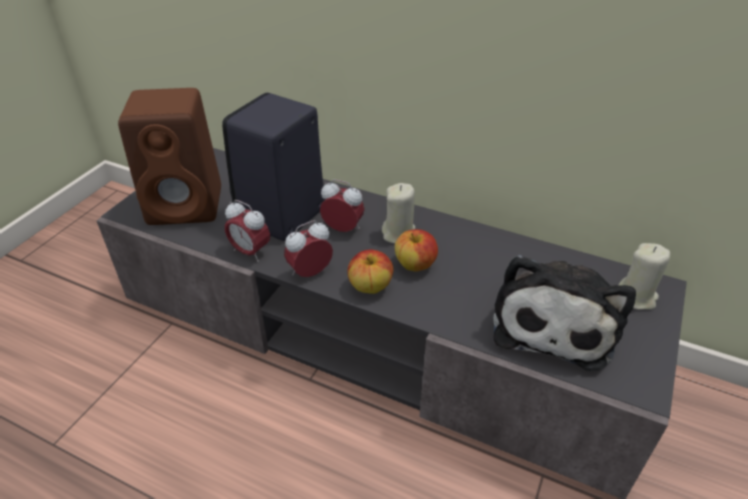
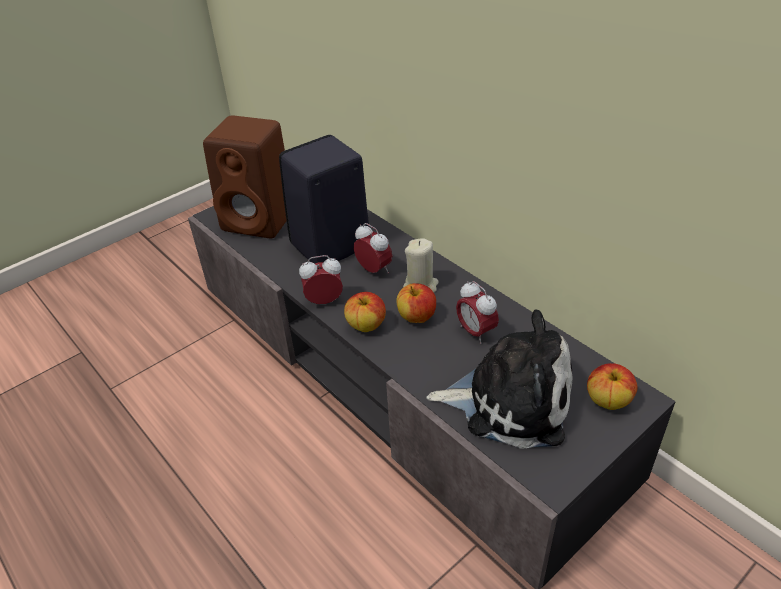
camera: 25 degrees right, 0 degrees up
(250, 252) = (287, 272): alarm clock -> alarm clock (475, 332)
(554, 321) = (509, 400): plush toy -> plush toy turned 120 degrees counterclockwise
(636, 297) = (608, 401): beige candle -> apple

